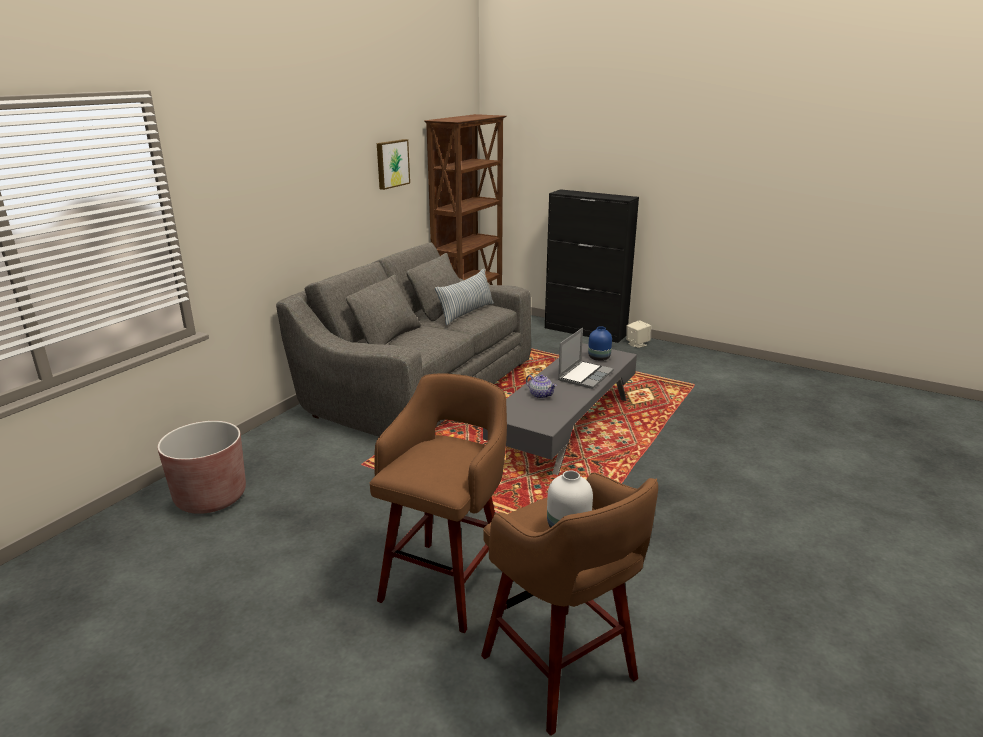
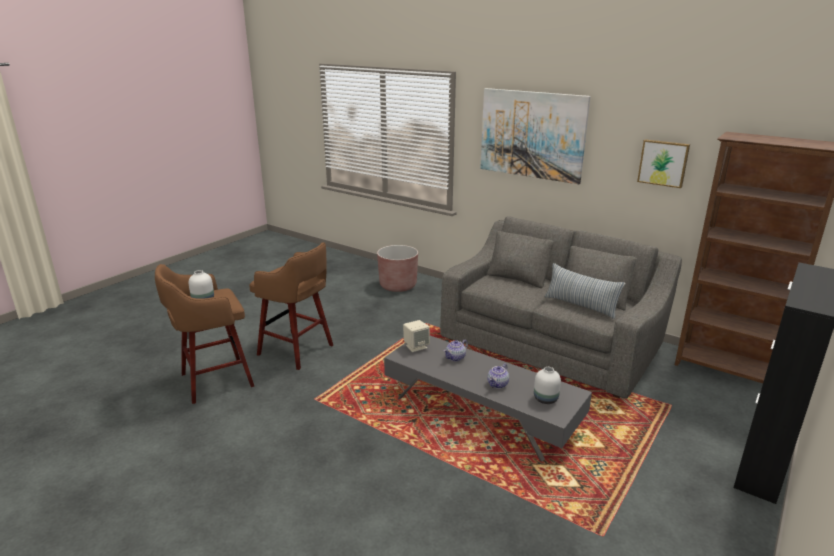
camera: 95 degrees right, 0 degrees up
(280, 169) = (532, 134): none -> picture
(585, 375) = (498, 384): laptop -> teapot
(599, 358) = (545, 399): blue vase -> white vase
(637, 344) = (737, 507): beige speaker -> beige speaker (416, 346)

